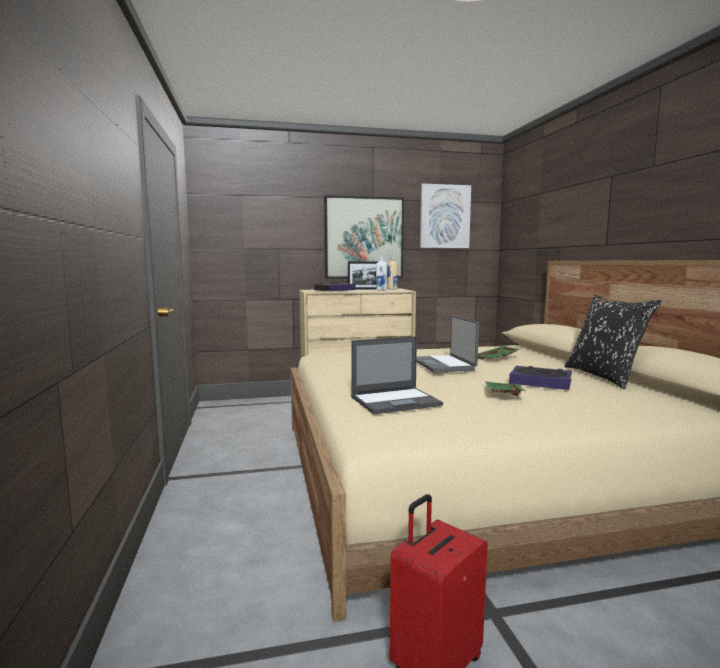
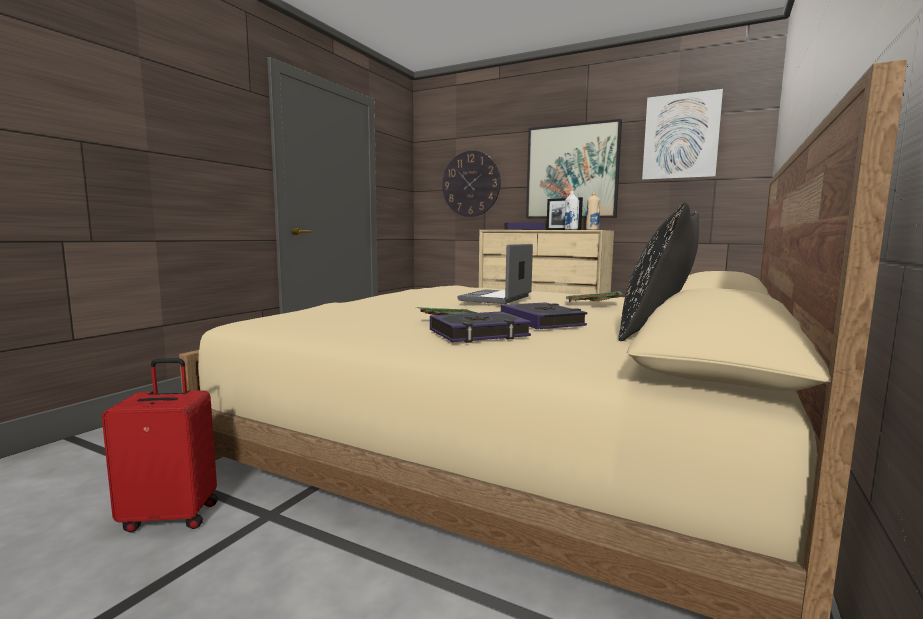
camera: 40 degrees right, 0 degrees up
(263, 243) = (471, 184): none -> wall clock
(396, 401) = (345, 309): laptop -> none
(563, 402) = (479, 334): none -> book

